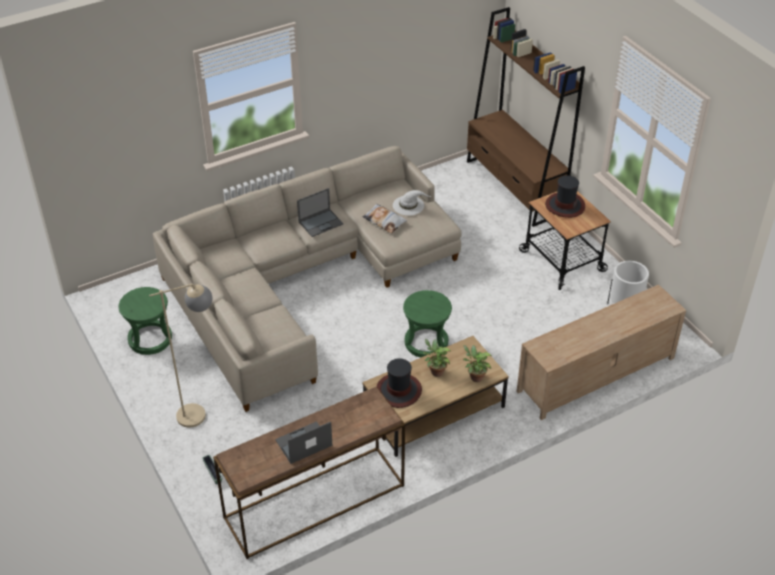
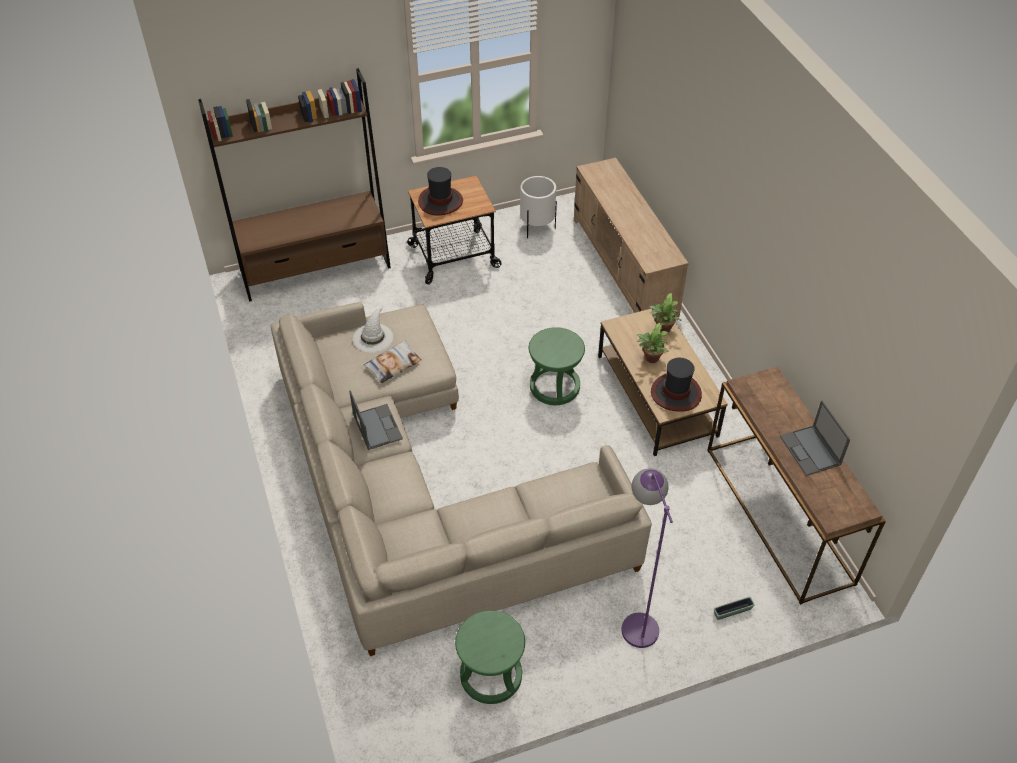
camera: 80 degrees left, 5 degrees up
(201, 413) = (636, 619): beige floor lamp -> purple floor lamp

